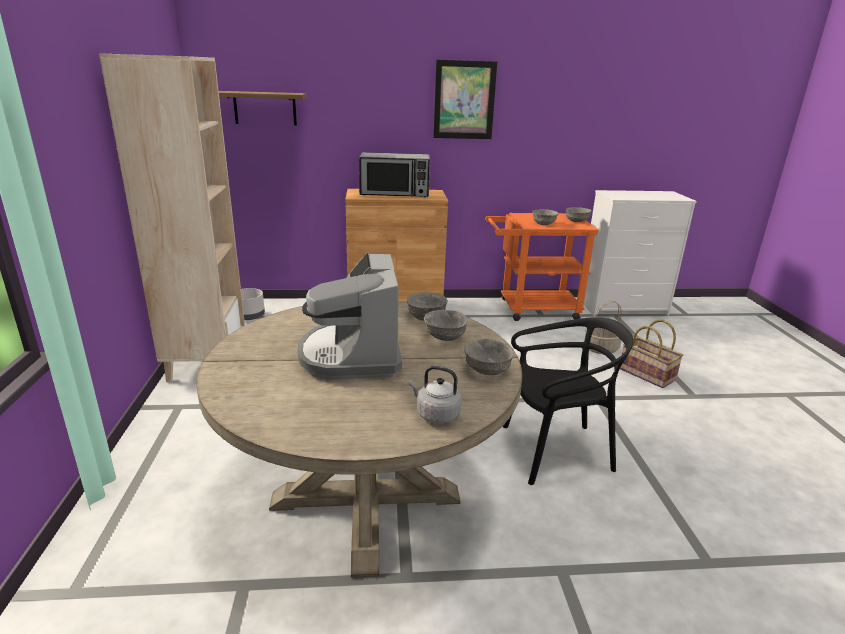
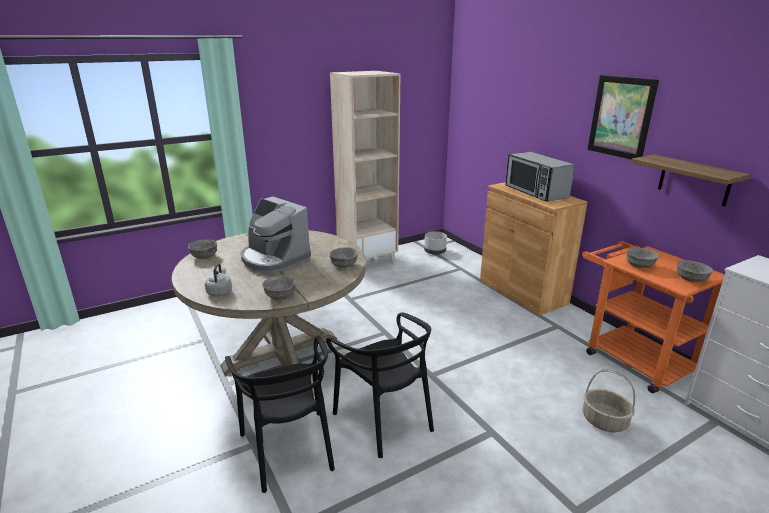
camera: 65 degrees right, 0 degrees up
(265, 108) = (483, 106): shelf -> shelf (694, 180)
(352, 355) = (274, 259): coffee machine -> coffee machine turned 105 degrees counterclockwise
(444, 337) = (318, 276): grey bowl -> grey bowl (205, 256)
(581, 537) = (289, 449): none -> black chair
(647, 374) = (586, 465): basket -> none

